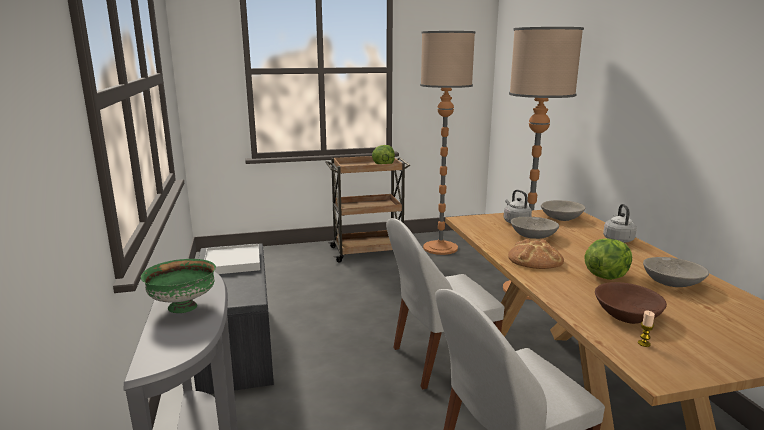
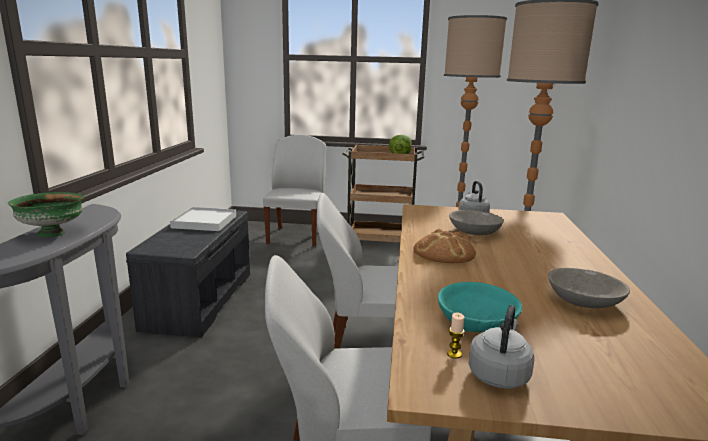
camera: 20 degrees right, 0 degrees up
(281, 259) = (297, 236): none -> white chair
(561, 217) = (532, 220): grey bowl -> none
(606, 276) = (505, 280): lettuce -> none
(617, 239) = (573, 249): grey kettle -> grey kettle (499, 374)
(627, 314) = (476, 321): brown bowl -> turquoise bowl

